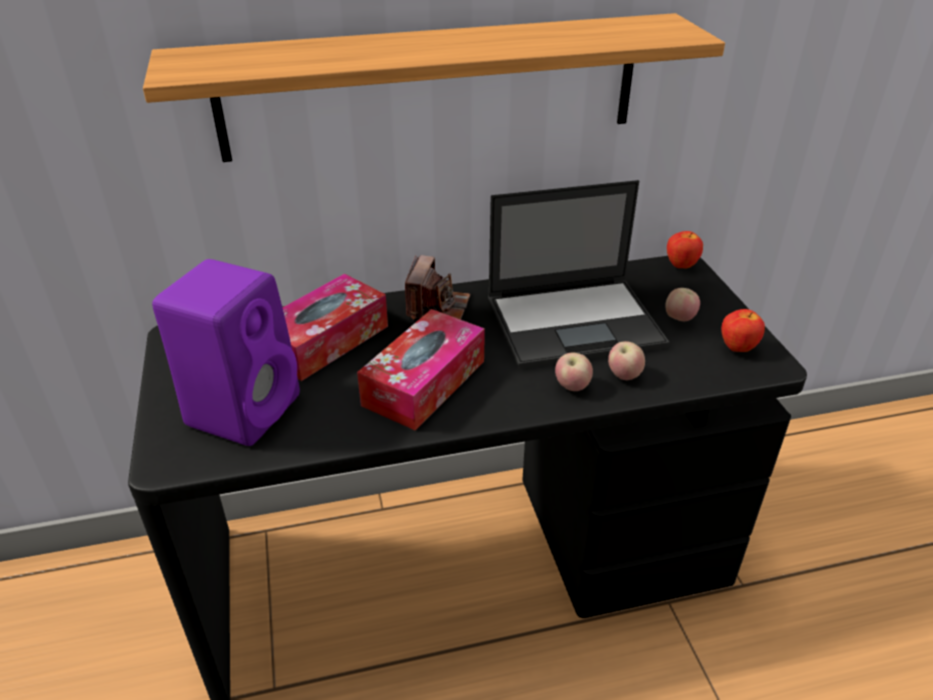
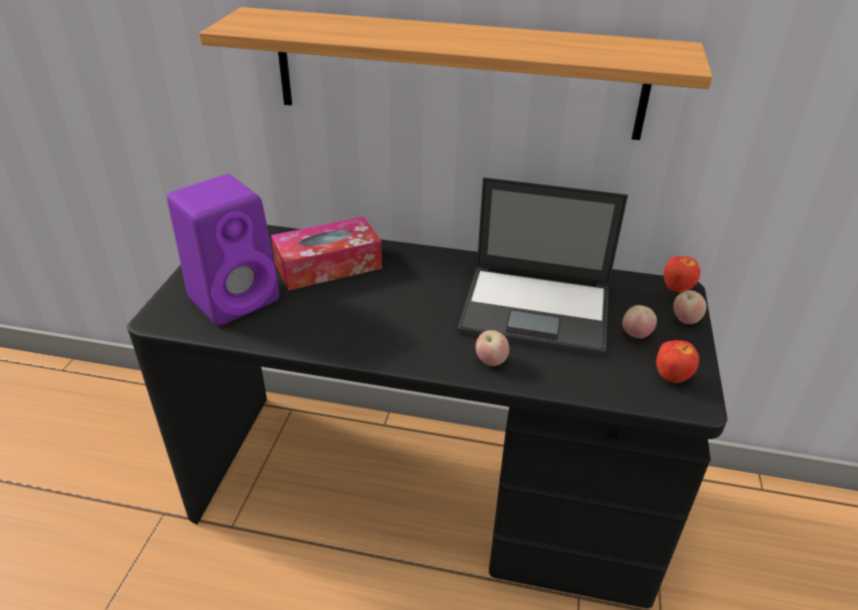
camera: 25 degrees right, 0 degrees up
(424, 383) = (375, 320): tissue box -> none
(437, 306) = (432, 264): camera -> none
(624, 375) = (543, 367): apple -> apple (685, 320)

